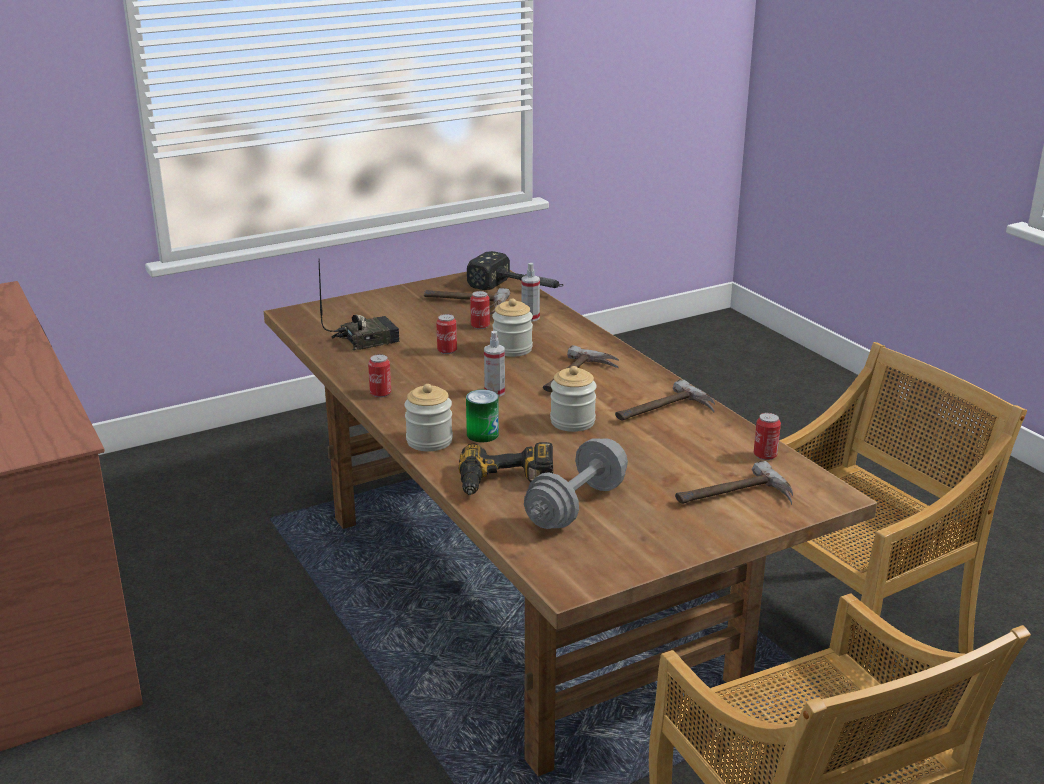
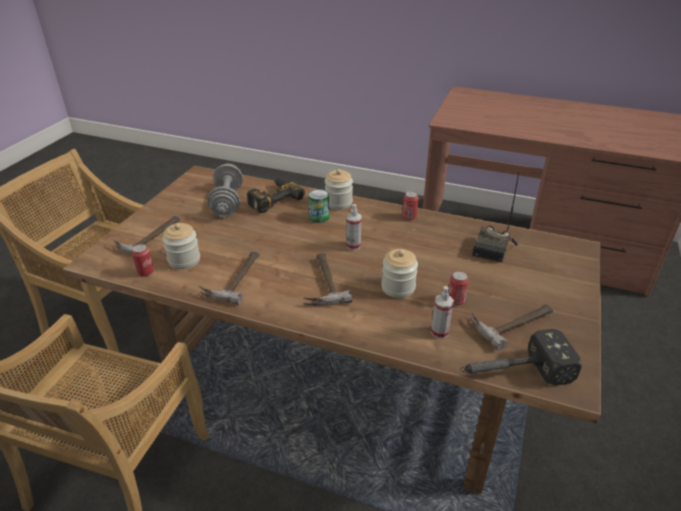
camera: 140 degrees right, 10 degrees up
(447, 351) = (433, 264): can -> none
(572, 422) = (282, 245): jar -> jar (184, 260)

